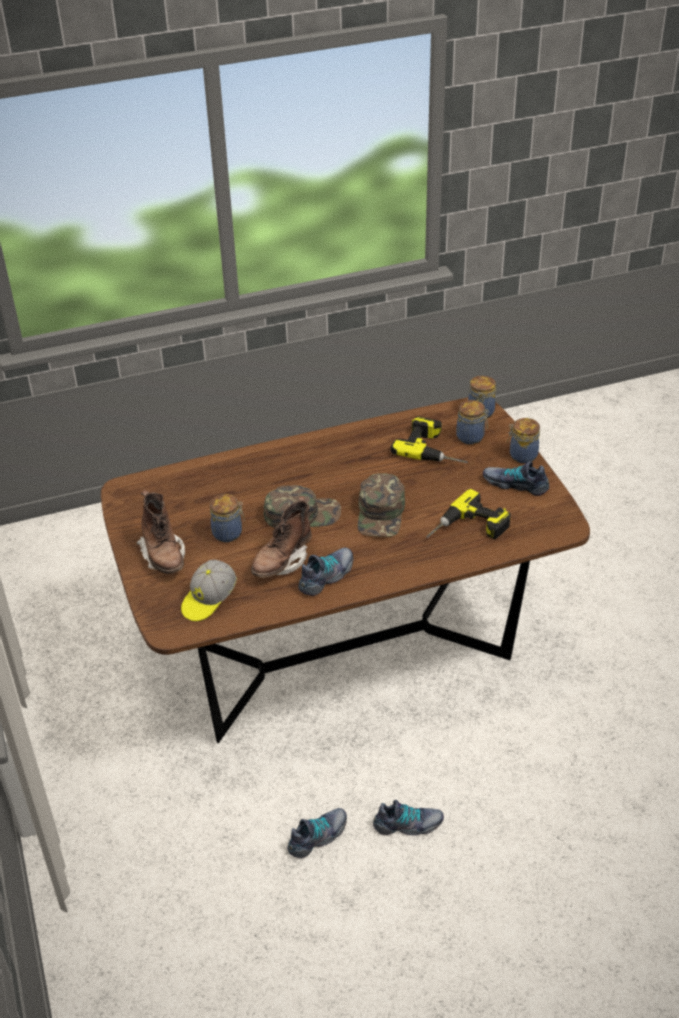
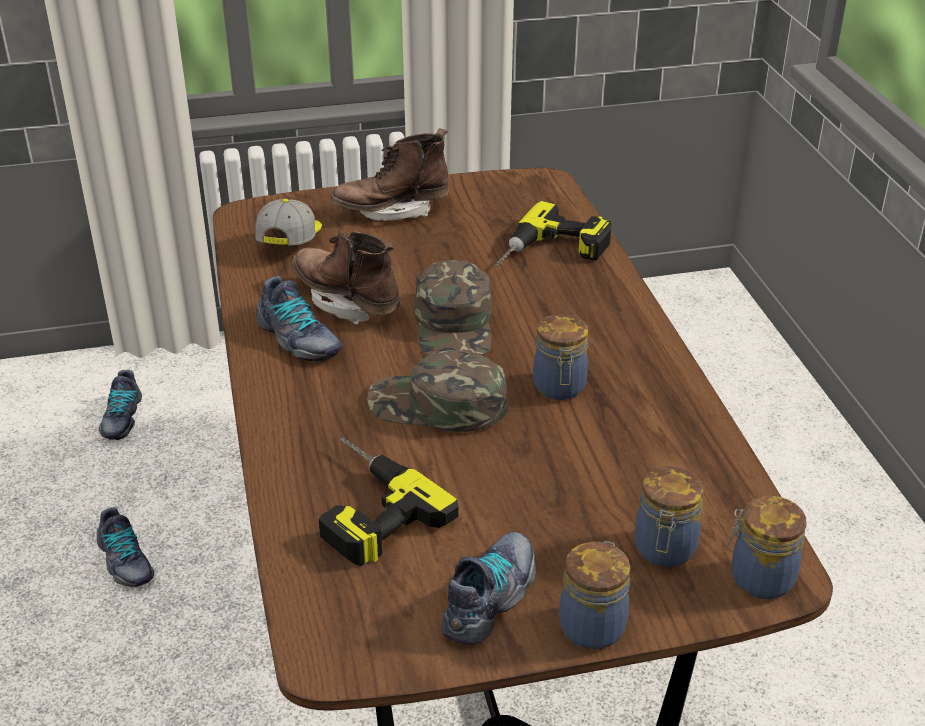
camera: 95 degrees right, 5 degrees down
(209, 599) = (291, 241): cap -> cap turned 60 degrees clockwise
(229, 533) = (426, 259): jar -> jar (559, 388)
(408, 825) = (99, 660): shoe -> shoe (121, 418)
(435, 448) = (626, 492): power drill -> power drill (552, 254)

